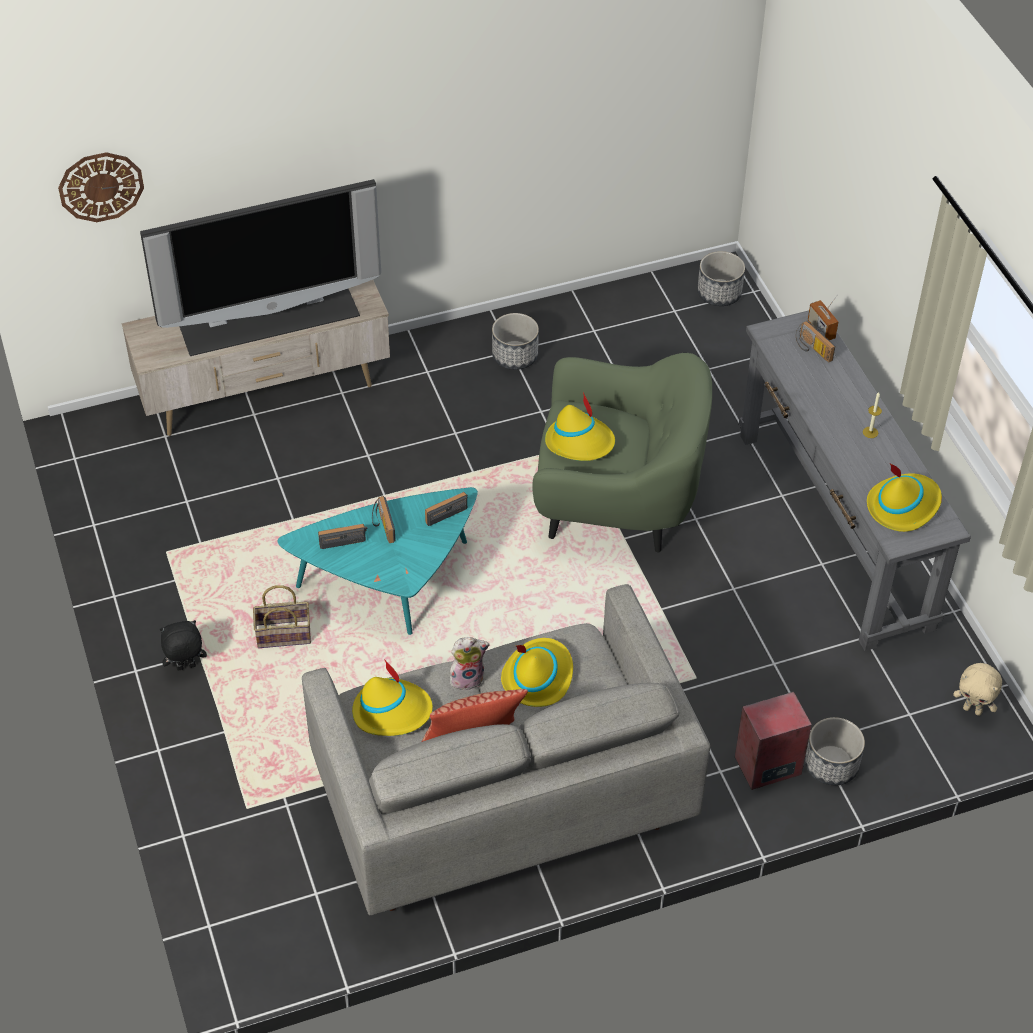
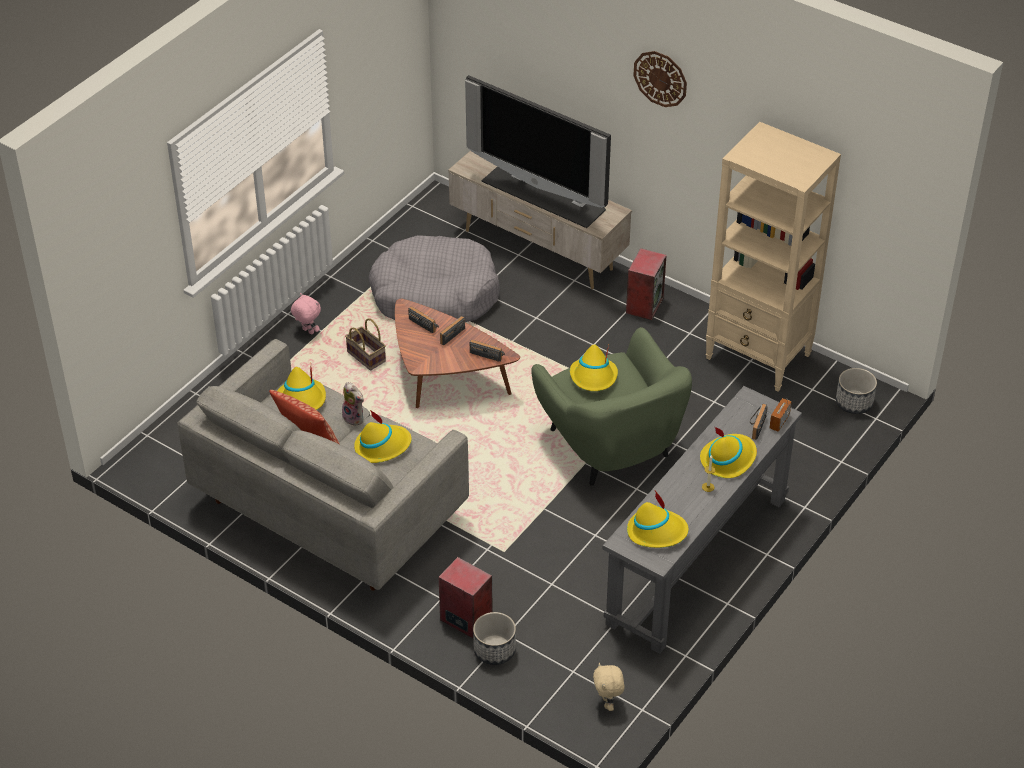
camera: 55 degrees right, 5 degrees down
(101, 186) = (483, 42): wall clock -> wall clock (660, 78)
(186, 668) = (307, 331): black plush toy -> pink plush toy
(243, 519) = (434, 294): none -> grey dog bed
(390, 586) = (445, 381): turquoise coffee table -> brown coffee table
(435, 360) = (644, 305): none -> speaker
(515, 356) = (687, 337): planter -> none
(594, 321) = (759, 357): none -> beige bookcase
(842, 395) = (728, 459): none -> yellow hat

